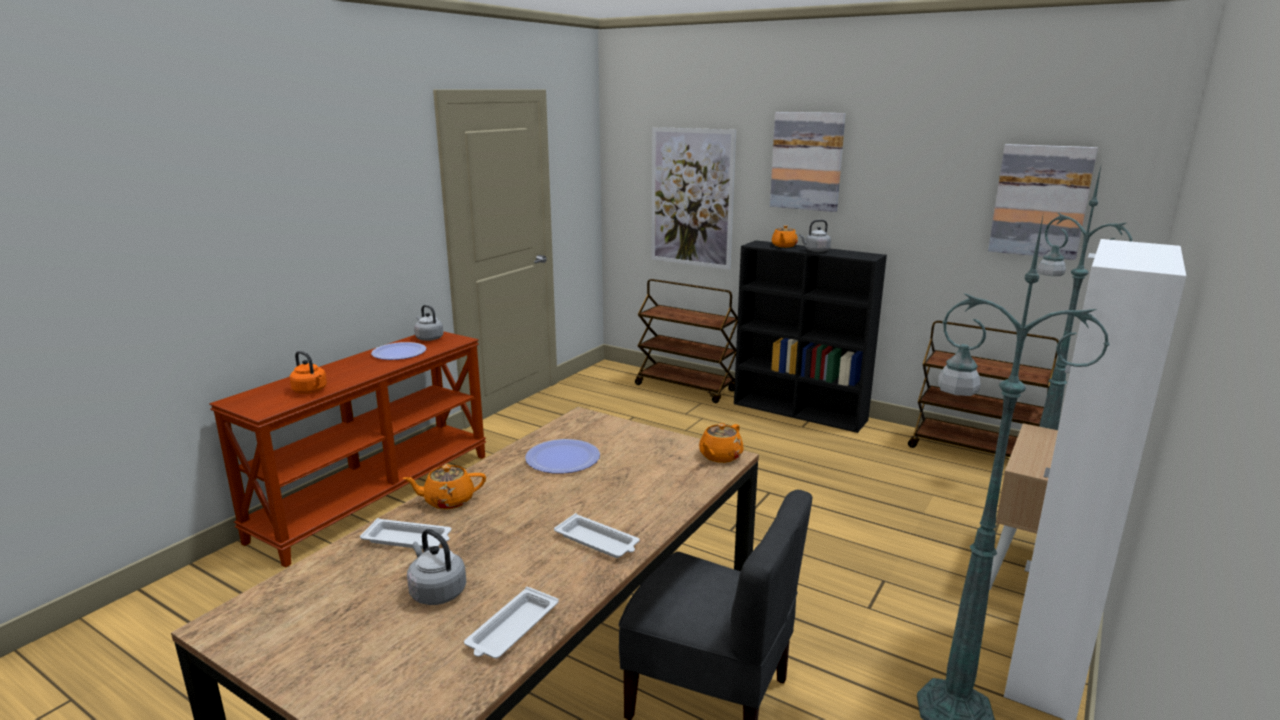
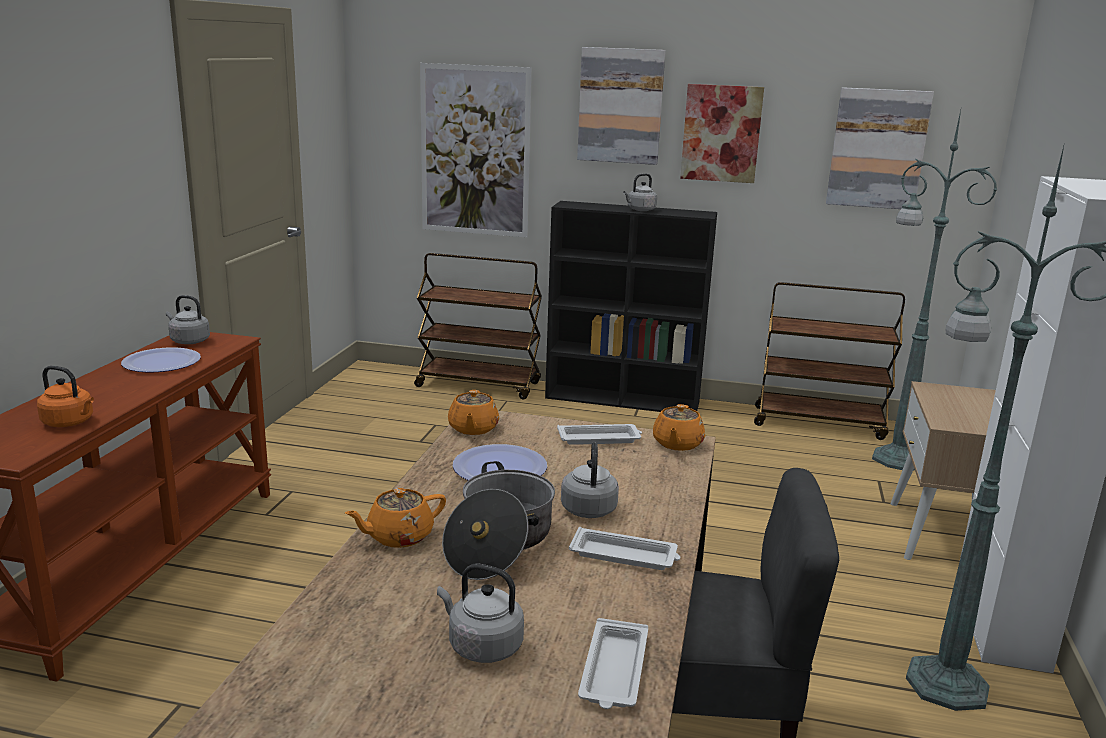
camera: 20 degrees left, 0 degrees up
(408, 540) = (388, 591): white tray -> white tray (600, 439)
(513, 517) = (499, 543): none -> cooking pot
(602, 499) = (588, 508): none -> grey kettle
(784, 246) = (600, 206): orange teapot -> orange teapot (473, 429)
(893, 185) = (721, 133): none -> picture

